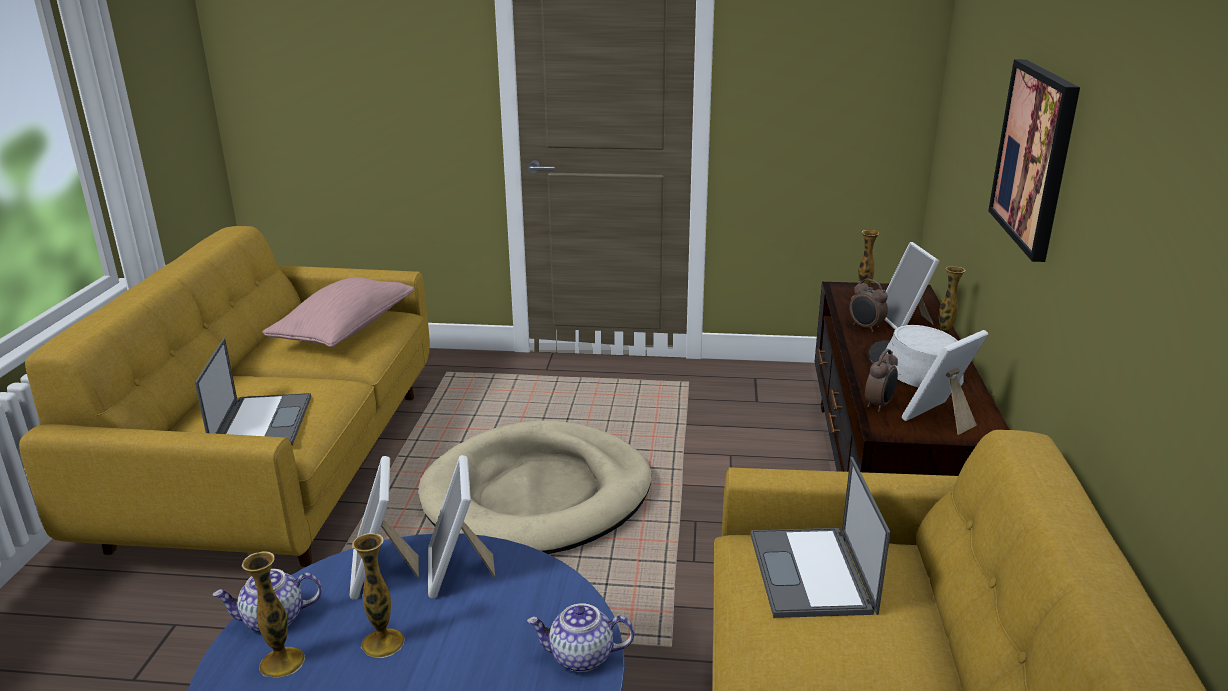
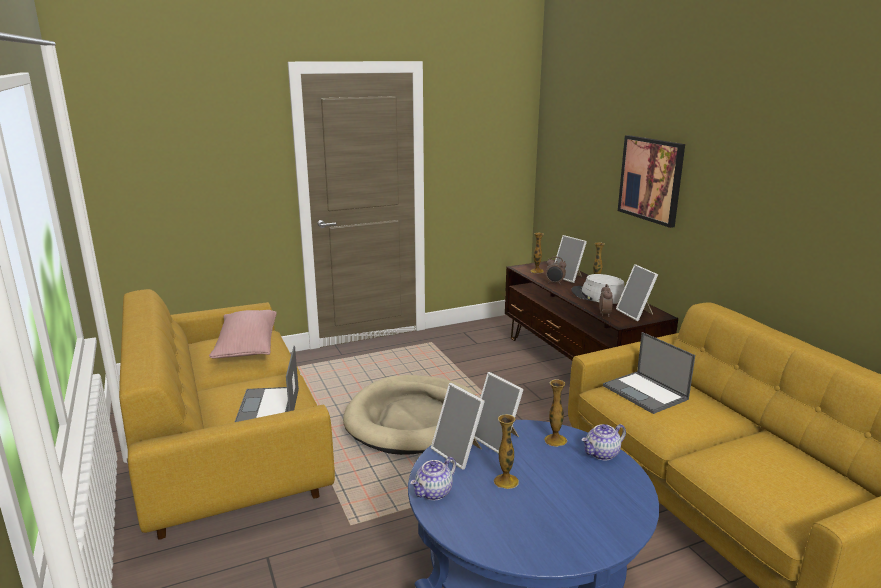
camera: 30 degrees left, 5 degrees down
(262, 422) = (268, 407): laptop -> laptop turned 150 degrees counterclockwise
(282, 662) = (468, 508): vase -> vase (555, 440)
(941, 419) = (636, 314): picture frame -> picture frame turned 45 degrees counterclockwise

